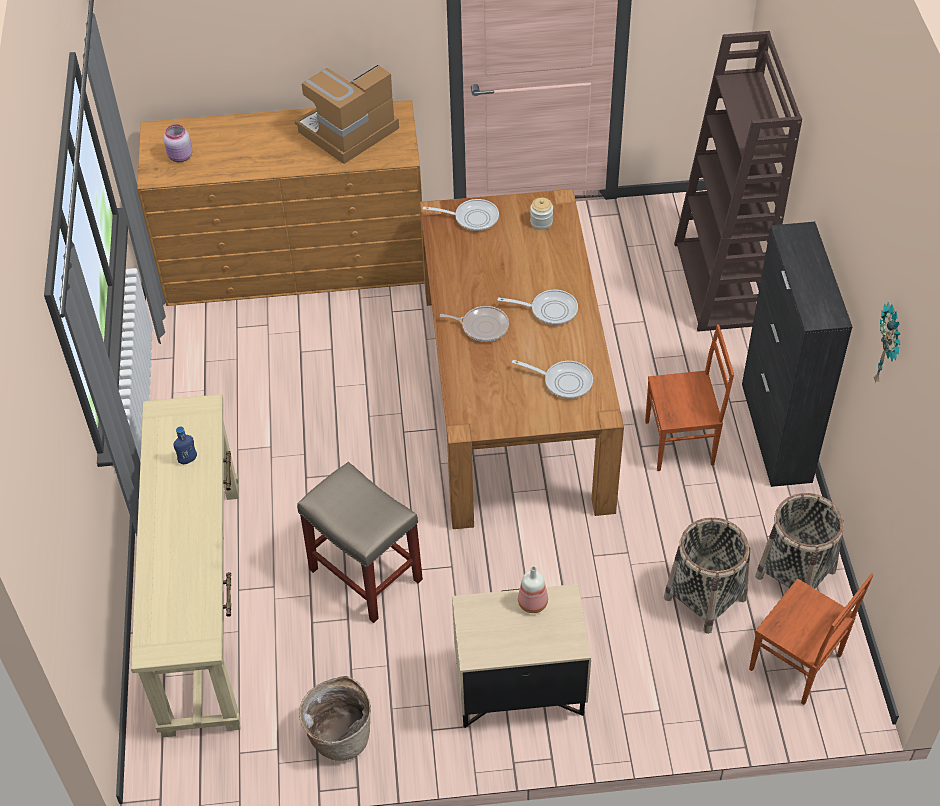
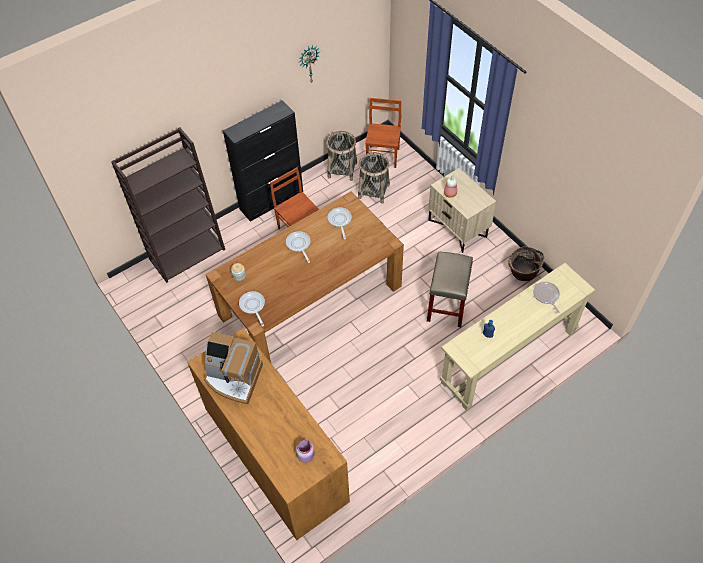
camera: 120 degrees left, 5 degrees up
(482, 326) = (326, 265): frying pan -> frying pan (546, 295)

